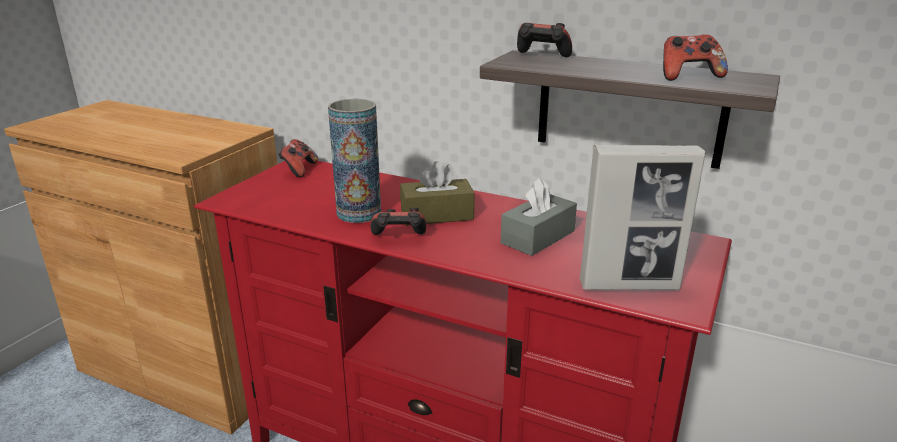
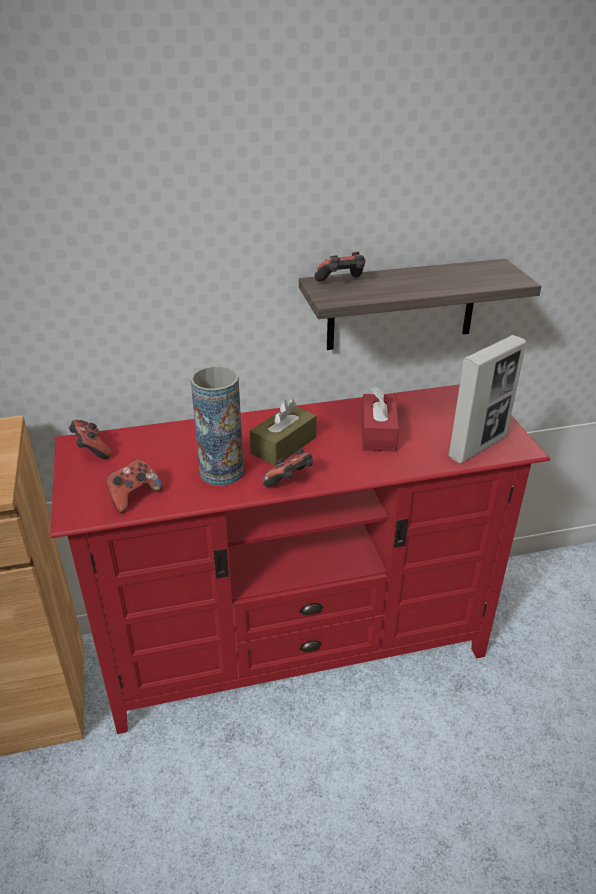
camera: 40 degrees left, 10 degrees up
(538, 237) = (378, 433): grey tissue box -> red tissue box
(688, 76) = (467, 277): game controller -> game controller (134, 496)

